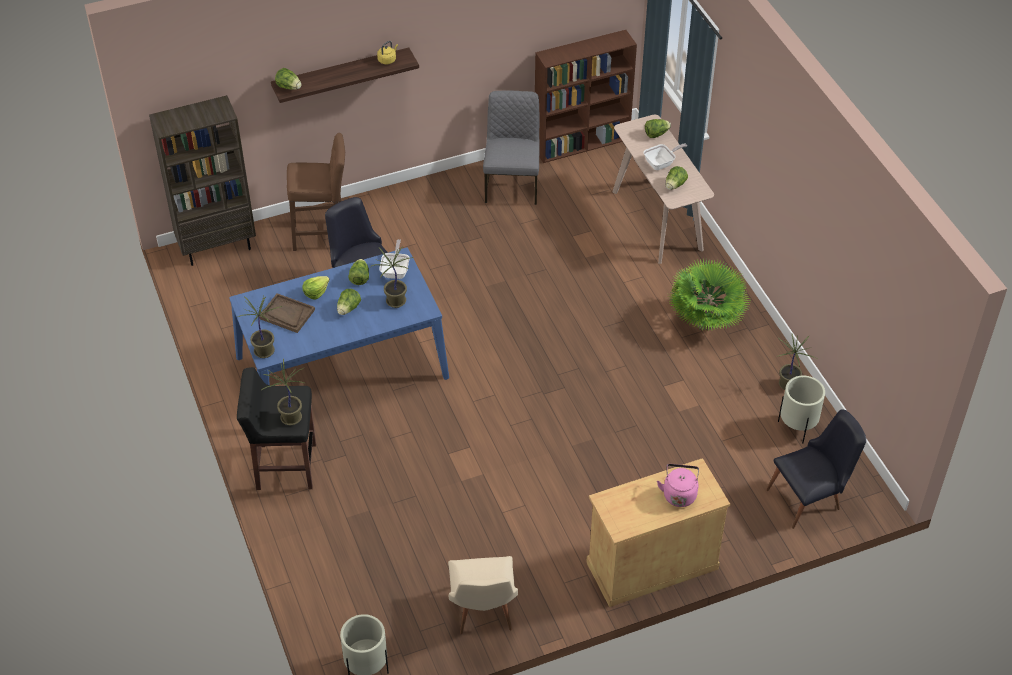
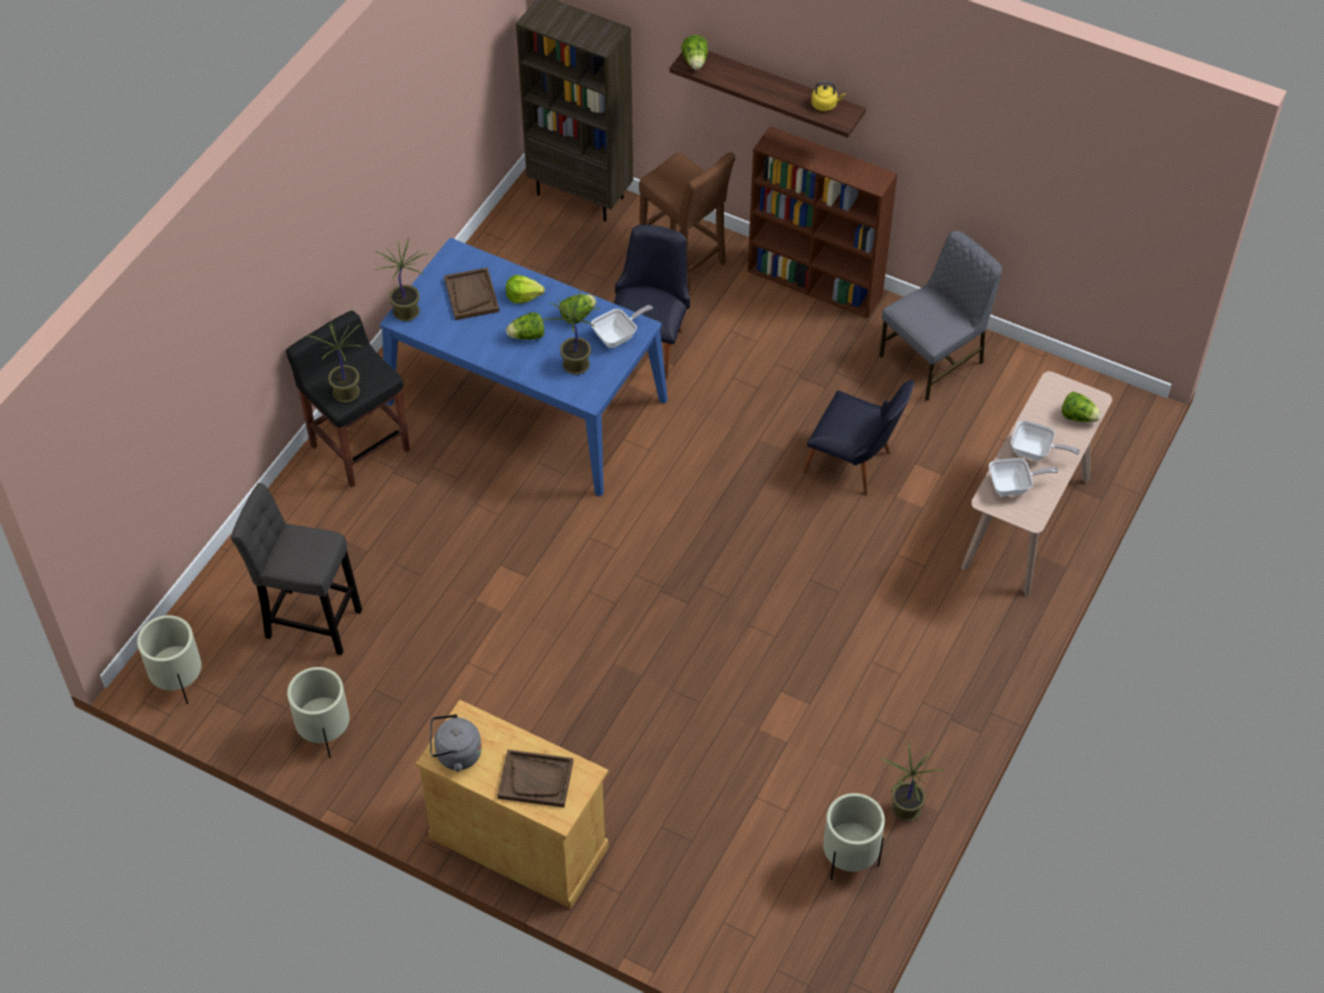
camera: 50 degrees right, 5 degrees up
(390, 571) = (309, 621): none -> grey stool
(483, 614) = (325, 733): beige chair -> beige planter
(582, 143) = (1069, 377): brown bookcase -> brown bookcase (816, 283)
(626, 520) = (455, 754): none -> grey kettle
(675, 185) = (1013, 486): lettuce -> frying pan
(679, 494) = (536, 779): pink kettle -> brown tray
(705, 322) = (918, 669): potted plant -> none
(810, 498) = (755, 937): black chair -> black chair (855, 466)

